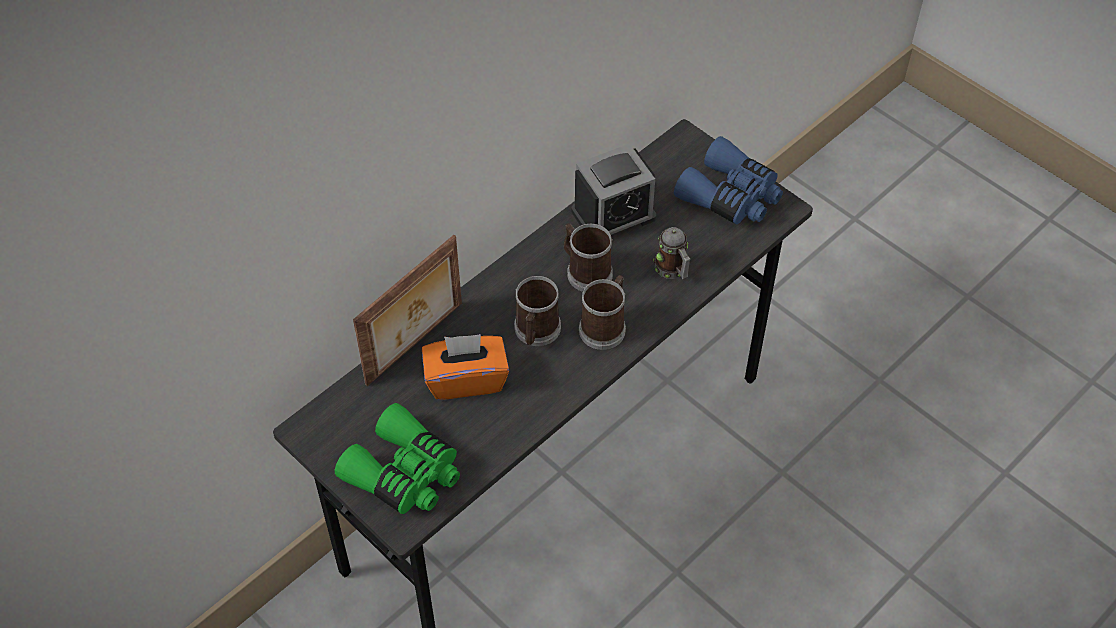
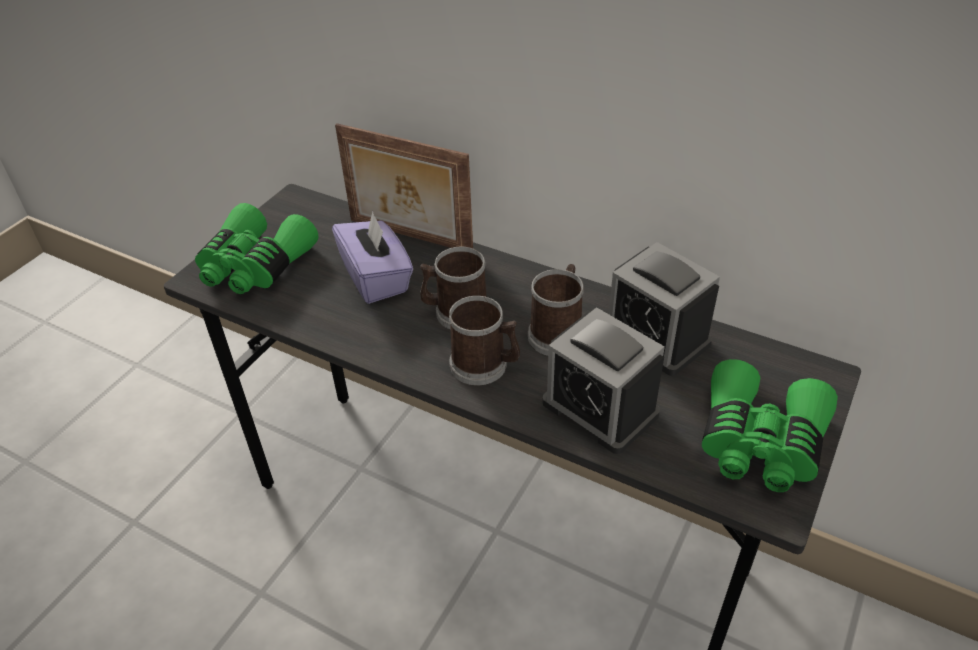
camera: 75 degrees right, 10 degrees down
(466, 379) = (376, 278): orange tissue box -> purple tissue box
(673, 270) = (600, 408): mug -> alarm clock
(731, 196) = (760, 443): blue binoculars -> green binoculars

